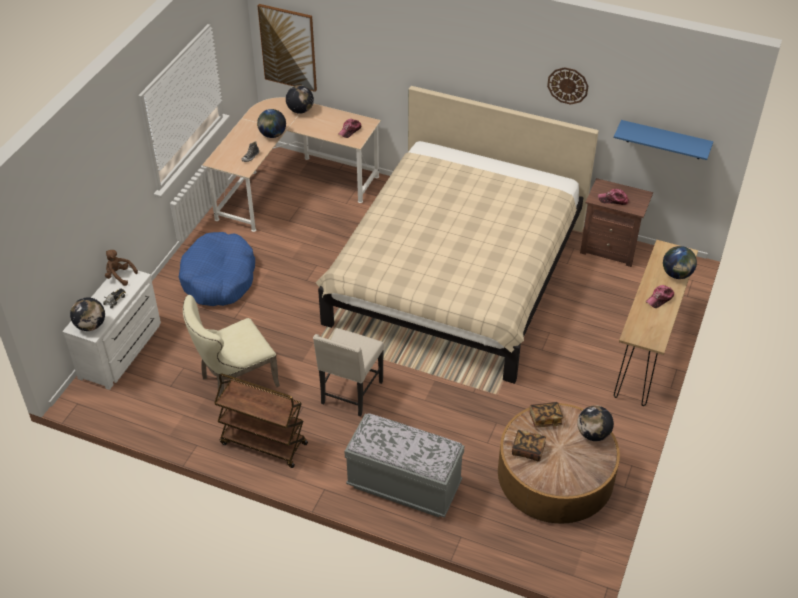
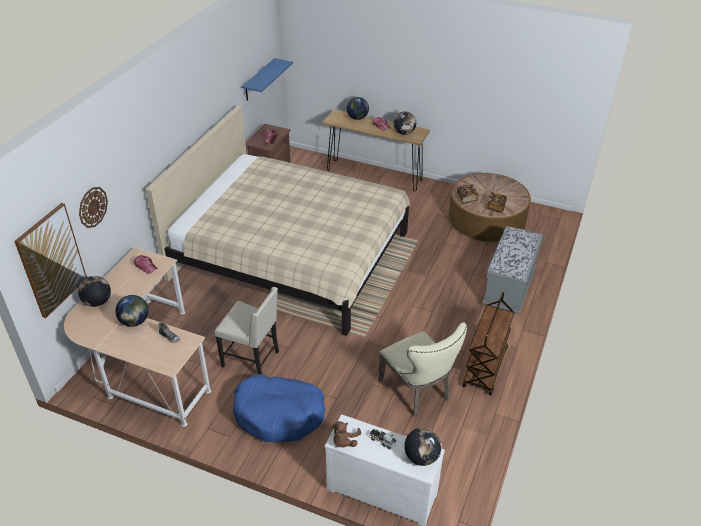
camera: 90 degrees left, 5 degrees down
(350, 393) = (424, 316): beige chair -> beige chair (252, 359)
(568, 85) = (216, 87): wall clock -> wall clock (92, 207)
(593, 434) = (476, 180): globe -> globe (404, 133)

